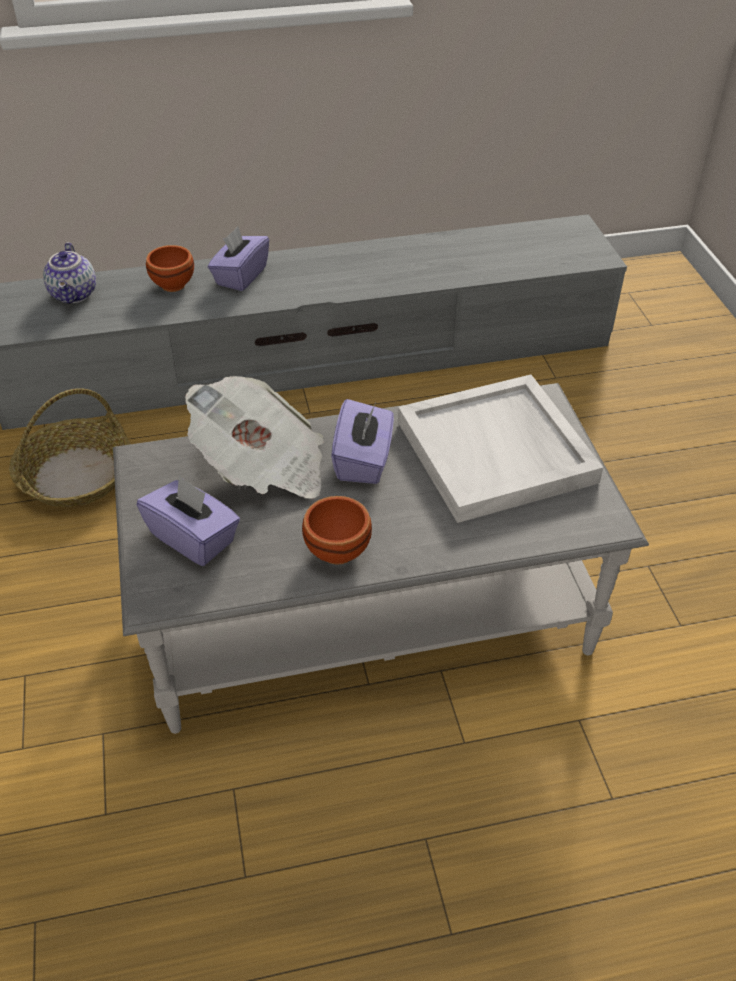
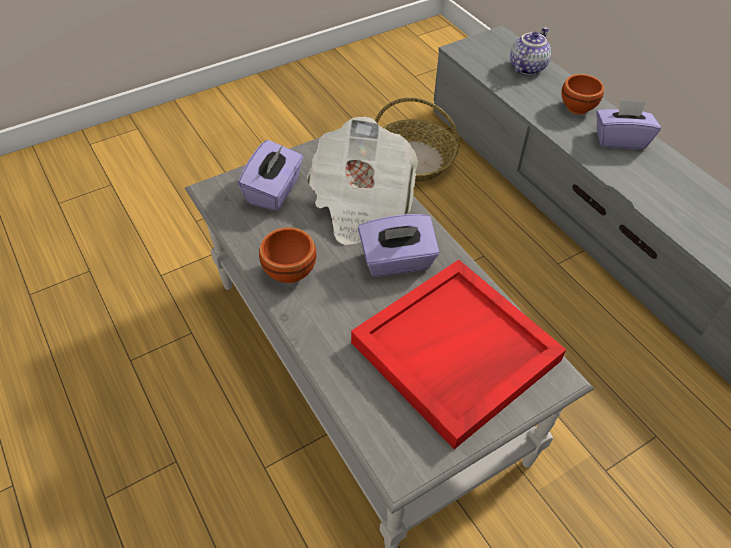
camera: 70 degrees right, 5 degrees up
(75, 294) = (526, 67): teapot -> teapot turned 150 degrees clockwise
(497, 452) = (455, 353): white tray -> red tray

